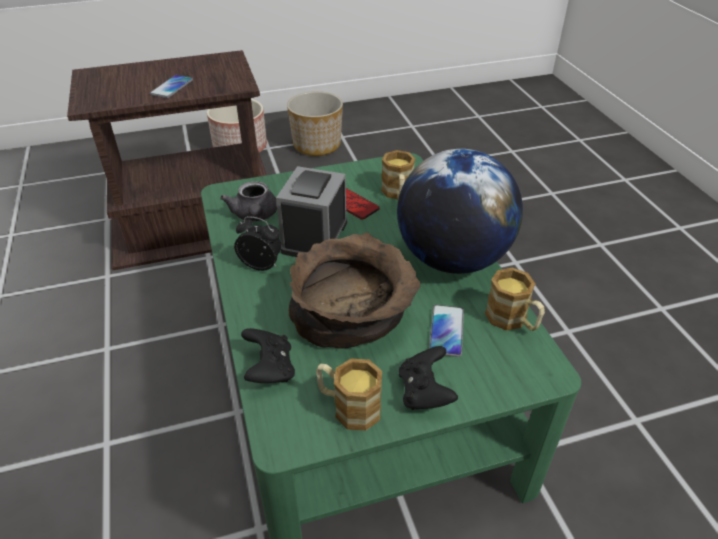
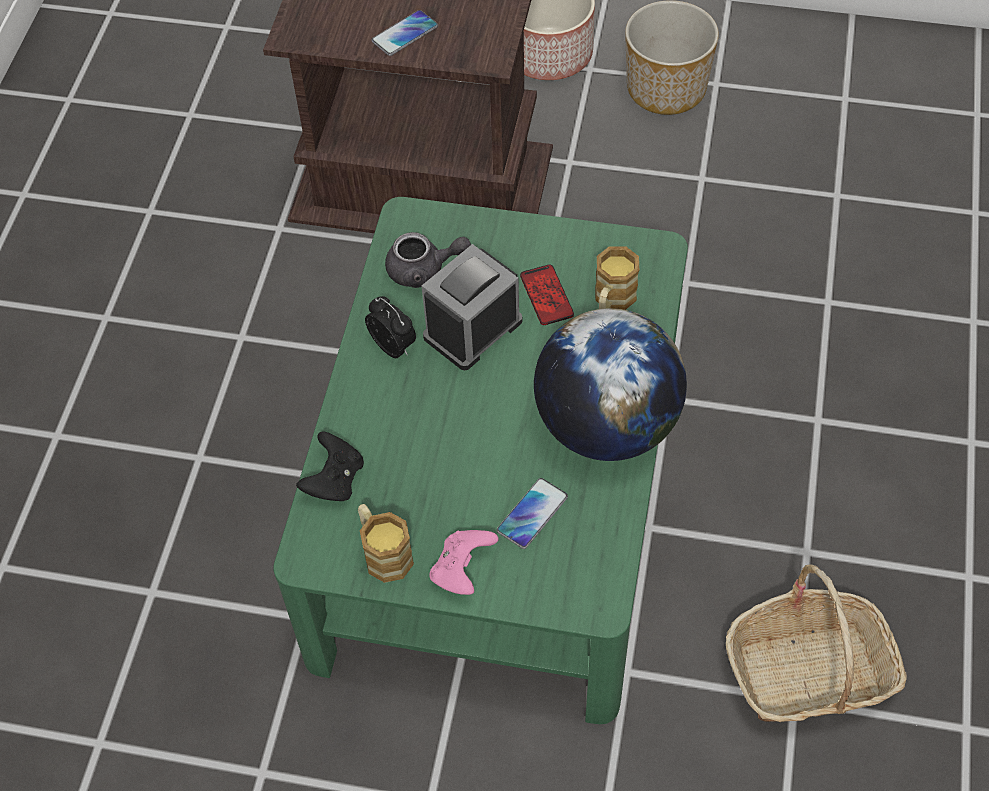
camera: 30 degrees right, 15 degrees up
(255, 216) = (424, 270): grey teapot -> grey teapot turned 105 degrees counterclockwise
(352, 313) = (451, 450): brown bowl -> none
(424, 392) = (462, 570): black game controller -> pink game controller
(512, 321) = (611, 533): mug -> none
(629, 398) = (809, 671): none -> basket

